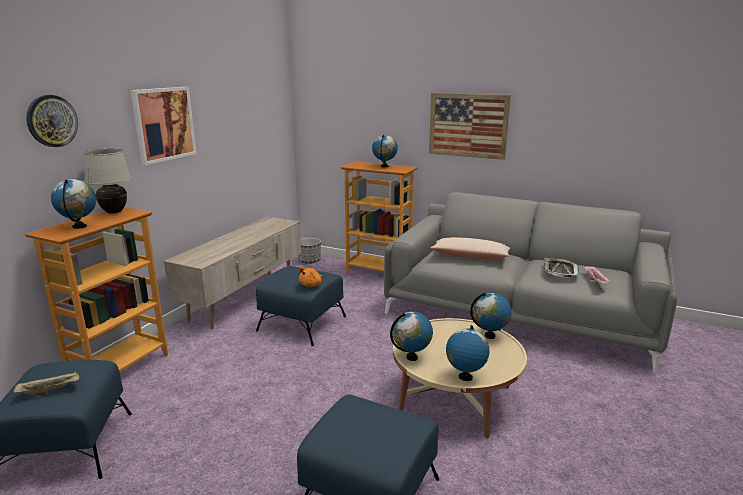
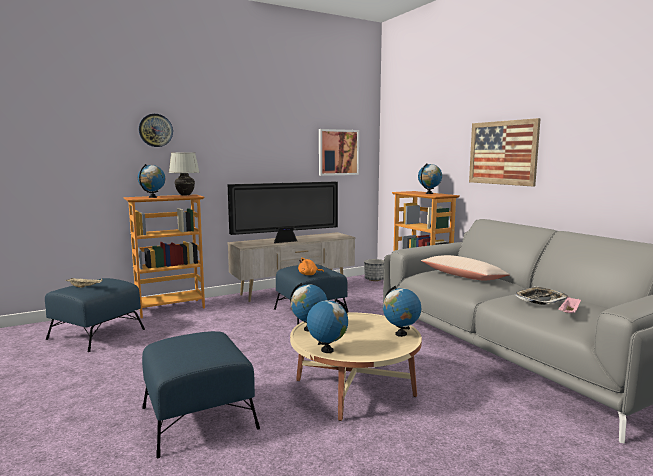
camera: 35 degrees right, 10 degrees down
(164, 124) = (243, 143): picture -> picture (338, 152)
(237, 244) = (286, 241): none -> television

